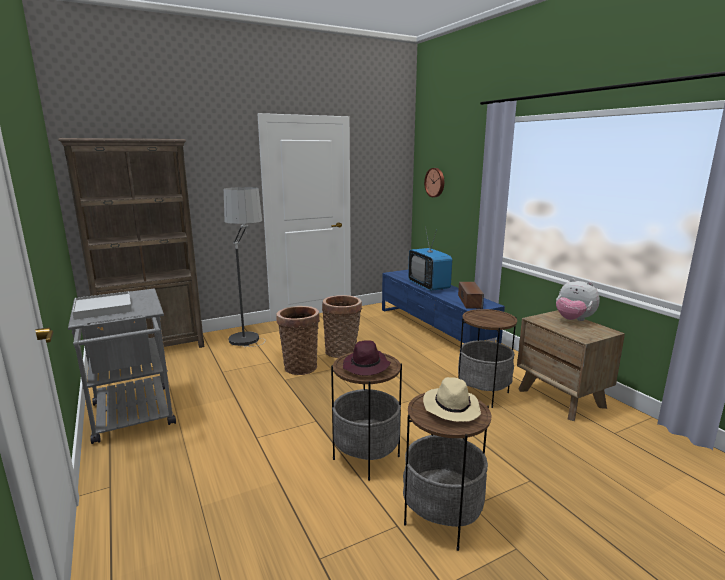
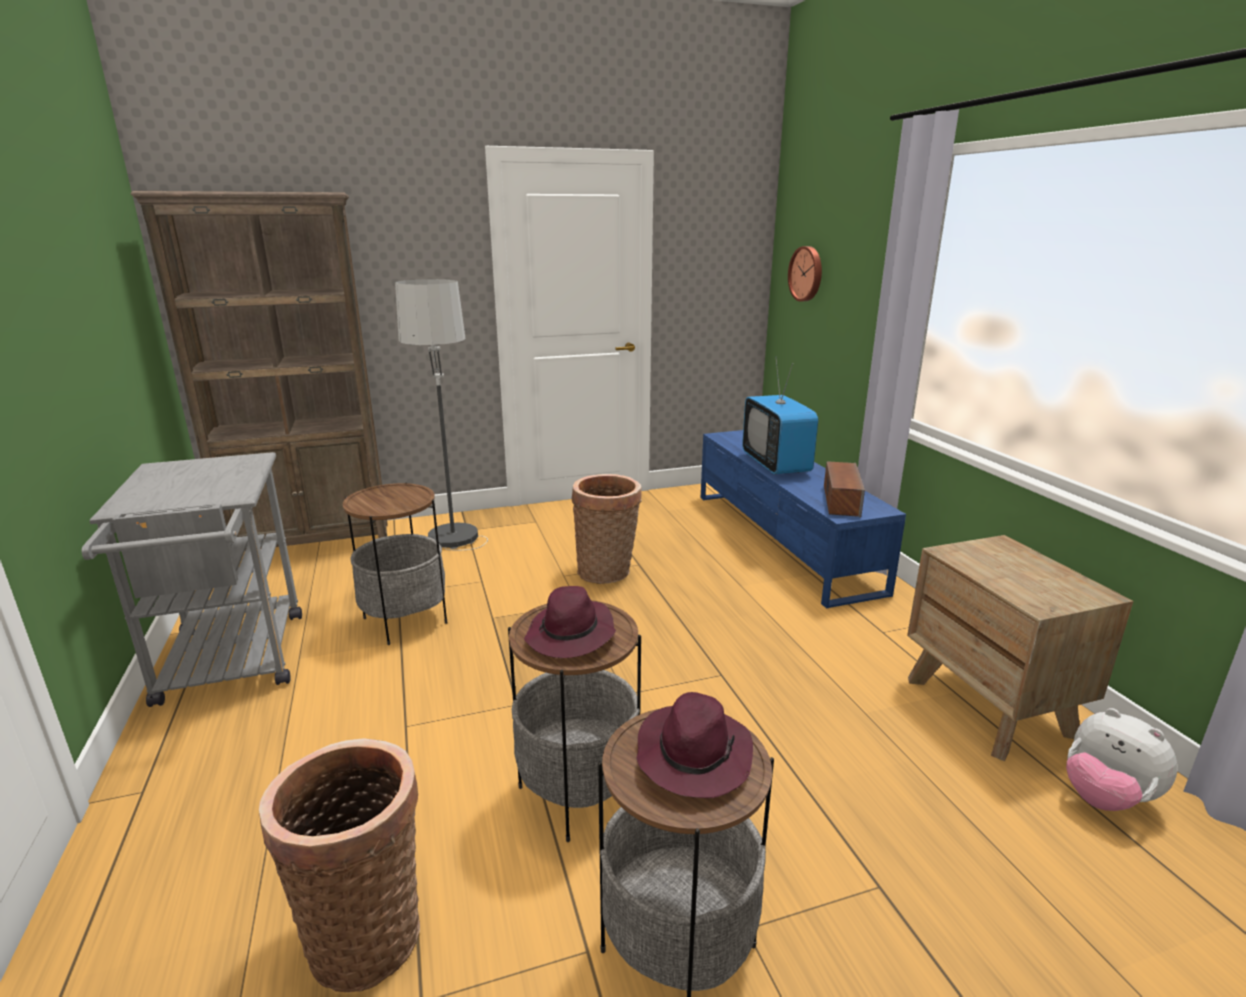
camera: 10 degrees right, 5 degrees up
(103, 308) = (168, 486): white tray -> none
(300, 366) = (526, 594): basket -> basket (366, 931)
(451, 408) = (693, 754): beige hat -> purple hat
(483, 393) = (835, 680): side table -> side table (405, 620)
(573, 320) = (1028, 561): plush toy -> plush toy (1105, 798)

